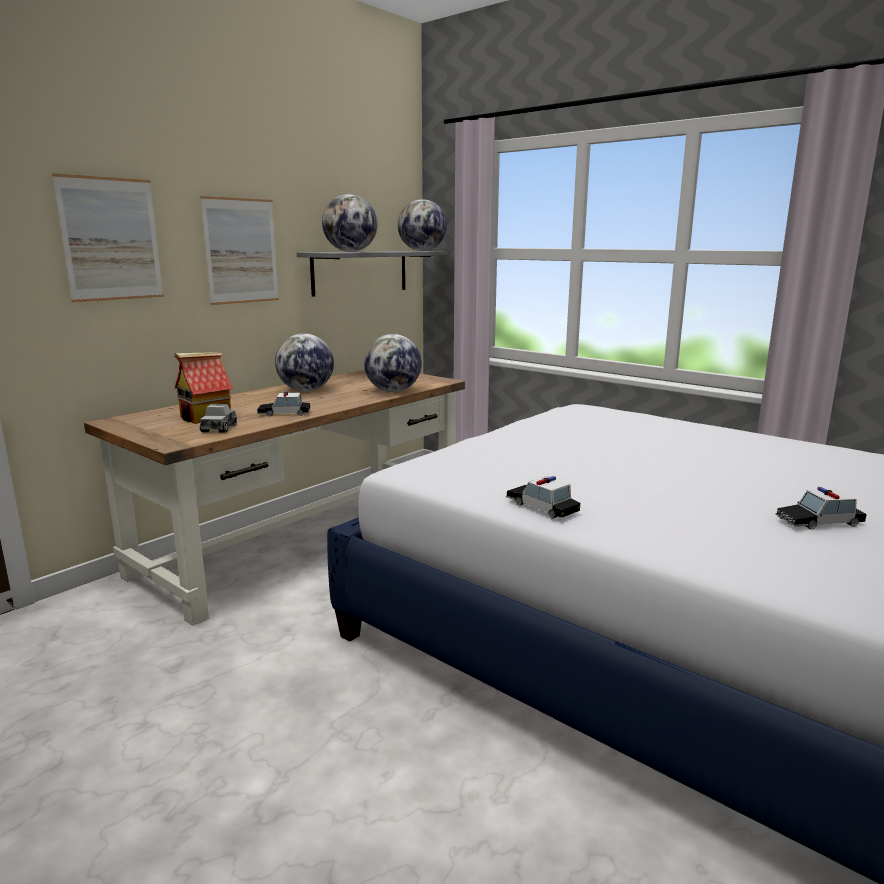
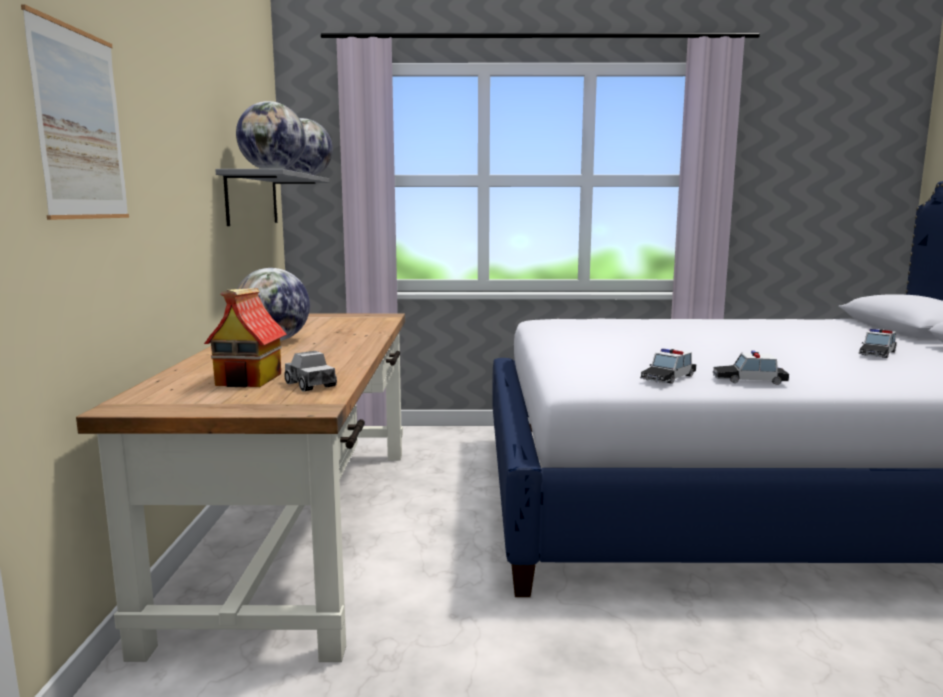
camera: 40 degrees left, 5 degrees down
(241, 251) = (180, 161): picture -> none
(284, 413) = (331, 361): toy car -> toy car (668, 378)
(393, 391) = (371, 328): globe -> none

